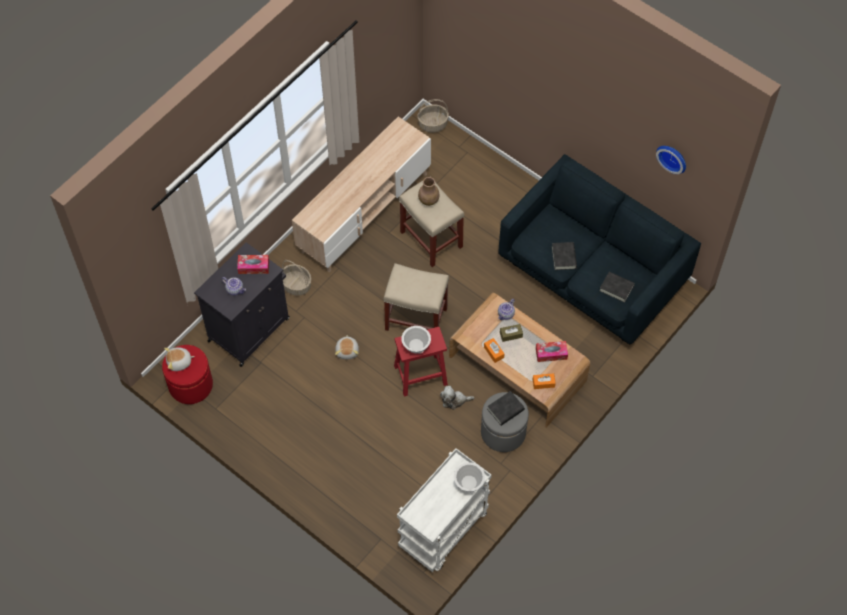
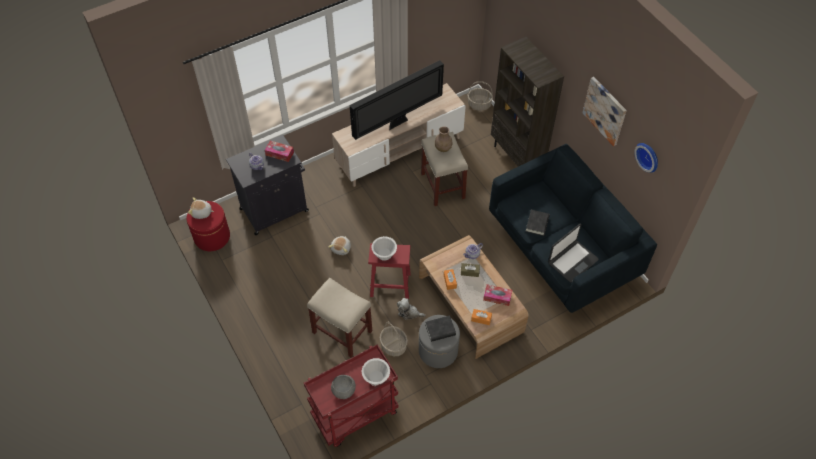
camera: 20 degrees right, 5 degrees down
(296, 285) = (324, 188): basket -> basket (393, 345)
(363, 183) = (398, 122): none -> television
(417, 319) = (406, 241): beige stool -> beige stool (343, 332)
(441, 508) = (344, 390): none -> grey bowl
(443, 531) = (355, 415): white cart -> red cart
(502, 178) = (517, 157): none -> brown bookcase
(610, 117) = (605, 111): none -> picture
(616, 288) = (572, 261): black book -> laptop

